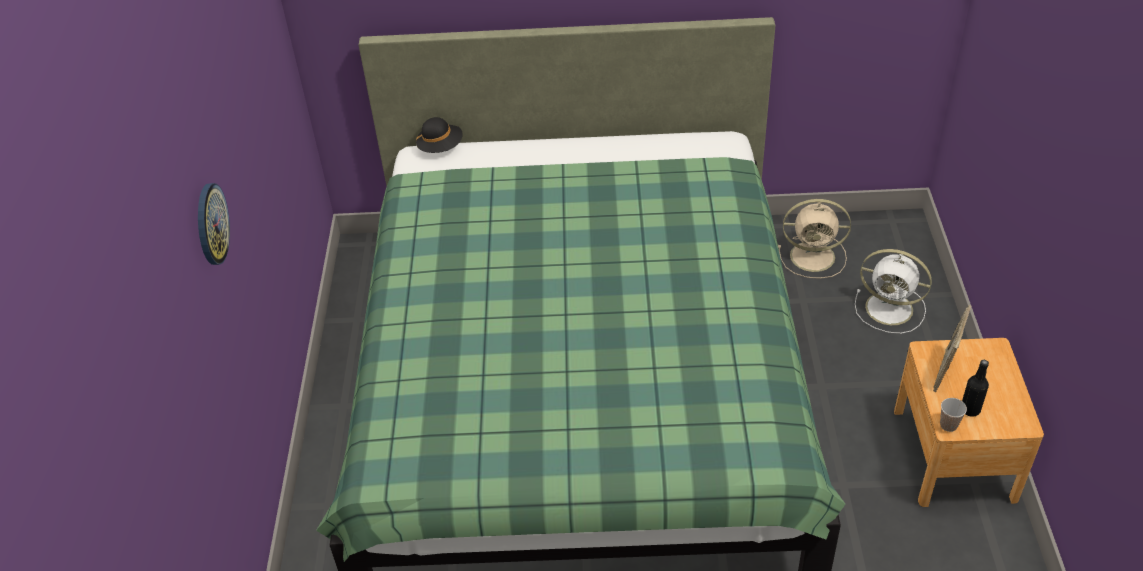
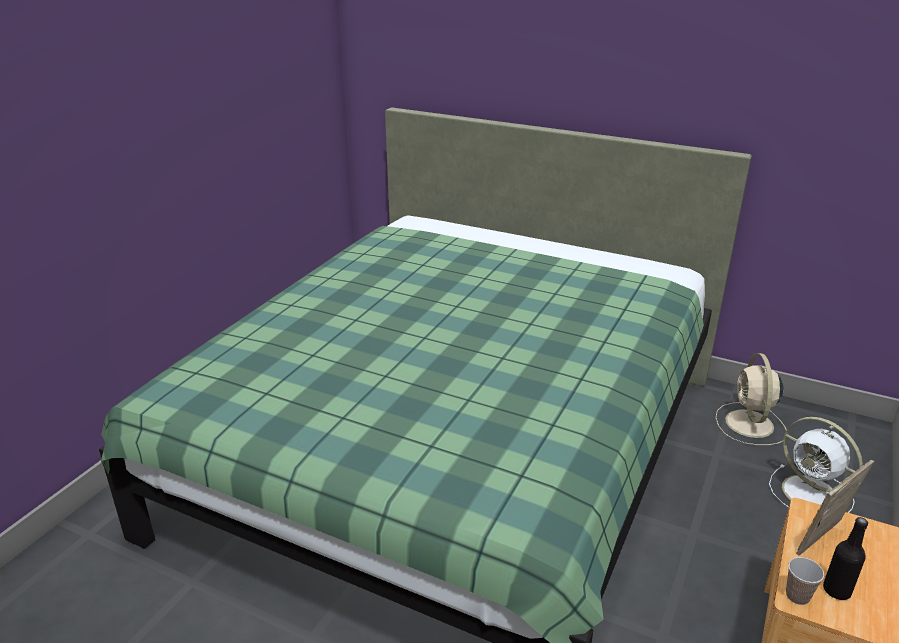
camera: 25 degrees right, 15 degrees down
(211, 224) = (119, 124): wall clock -> none
(440, 147) = (430, 219): black hat -> none
(814, 256) = (750, 425): beige fan -> beige fan turned 60 degrees clockwise

